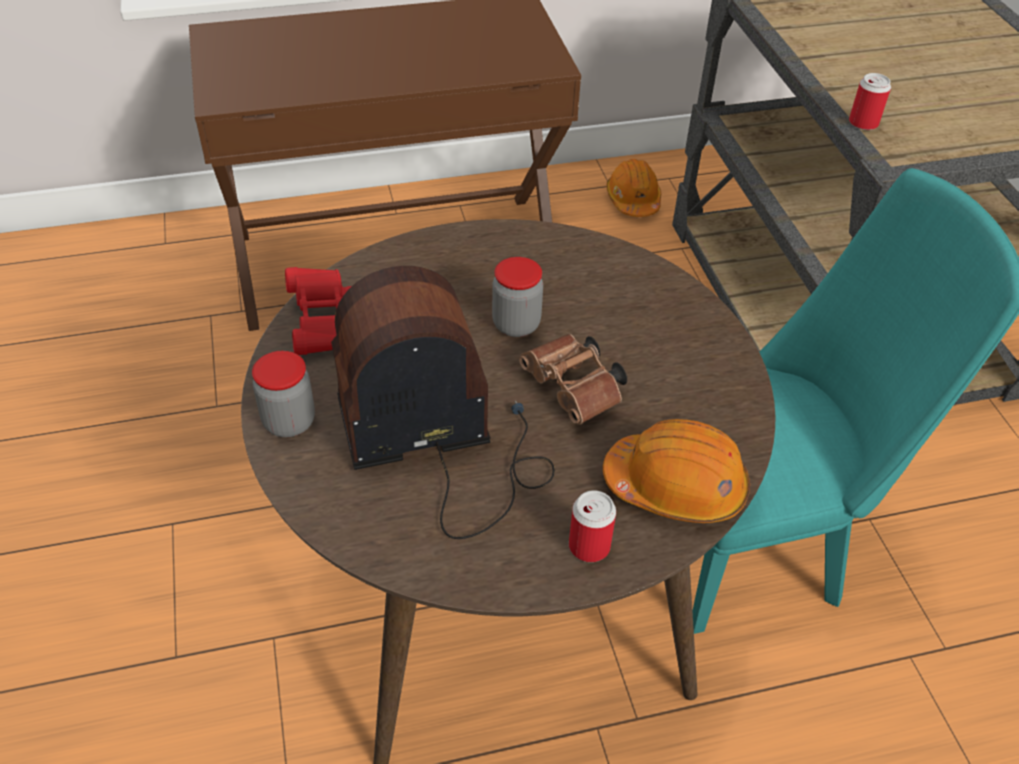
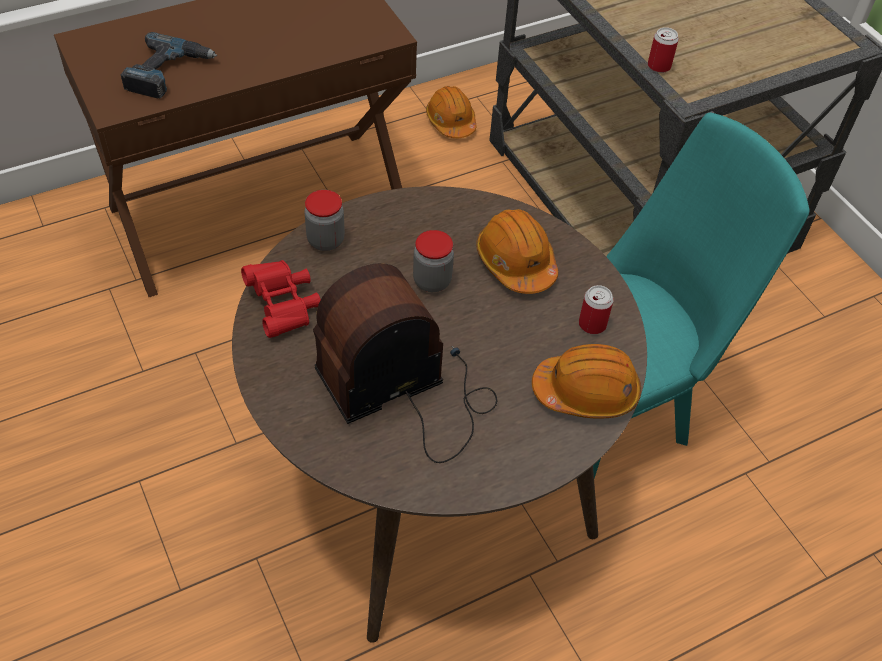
camera: 15 degrees left, 5 degrees up
(289, 422) = (282, 394): jar -> jar (325, 240)
(293, 73) = (168, 73): none -> power drill
(575, 391) = (493, 329): brown binoculars -> none
(589, 546) = (537, 449): can -> can (592, 324)
(627, 319) = (515, 262): none -> orange hard hat

